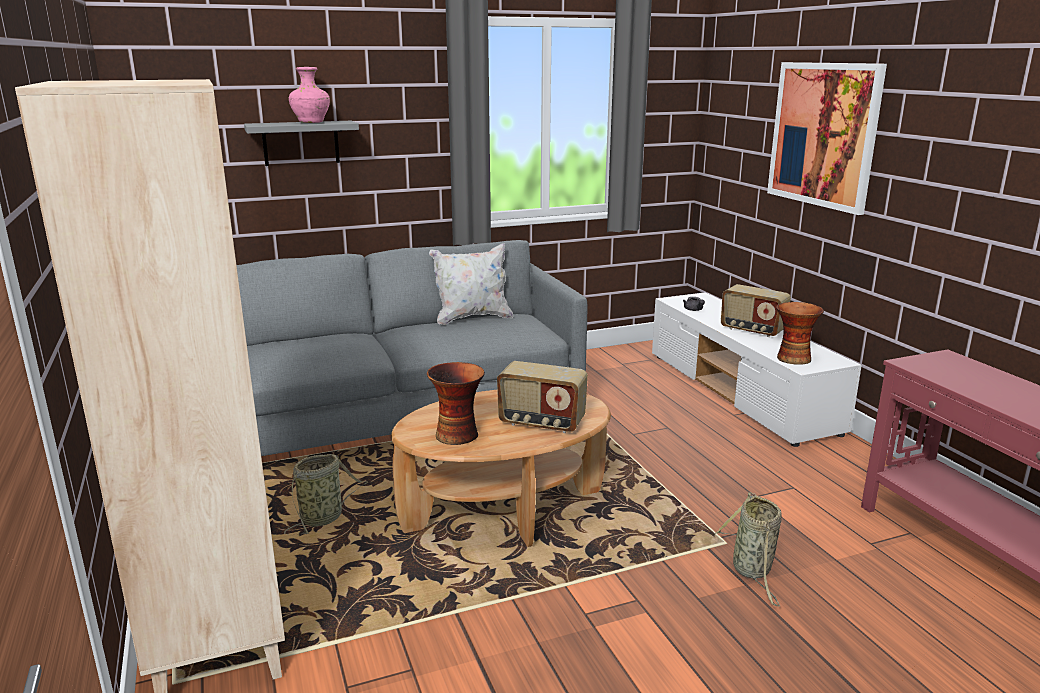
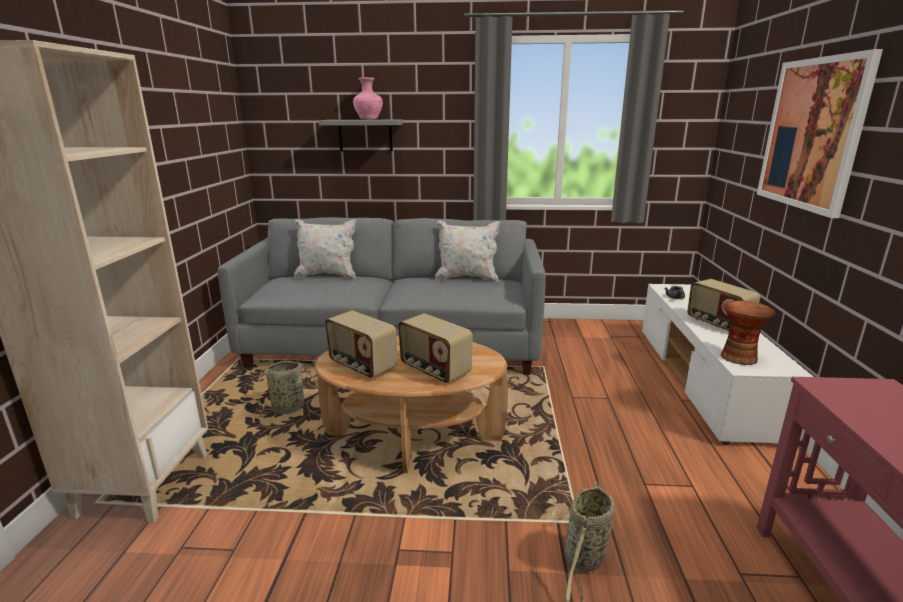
camera: 25 degrees right, 0 degrees up
(289, 339) = (327, 275): none -> white pillow
(458, 435) = (362, 366): vase -> radio

